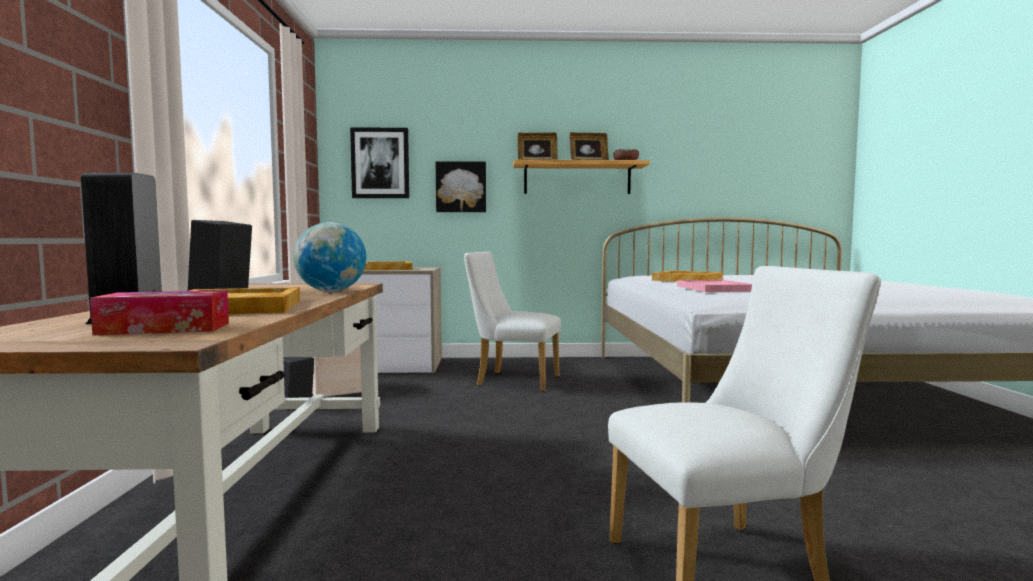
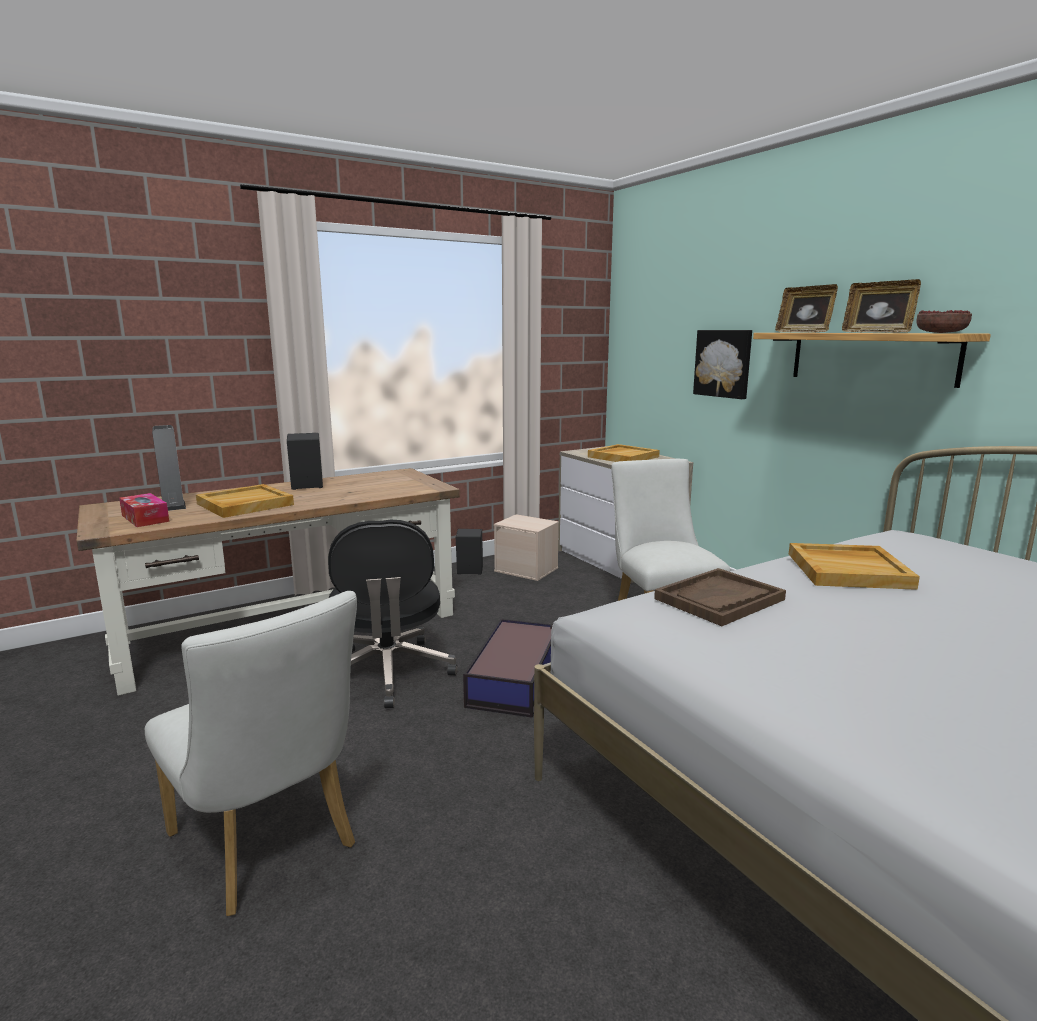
camera: 60 degrees right, 10 degrees up
(331, 291) = (365, 495): globe -> none
(380, 163) = (653, 331): picture -> none
(457, 471) = (388, 673): none -> black office chair
(535, 430) = (516, 678): none -> storage box
(714, 288) = (719, 599): pink tray -> brown tray

